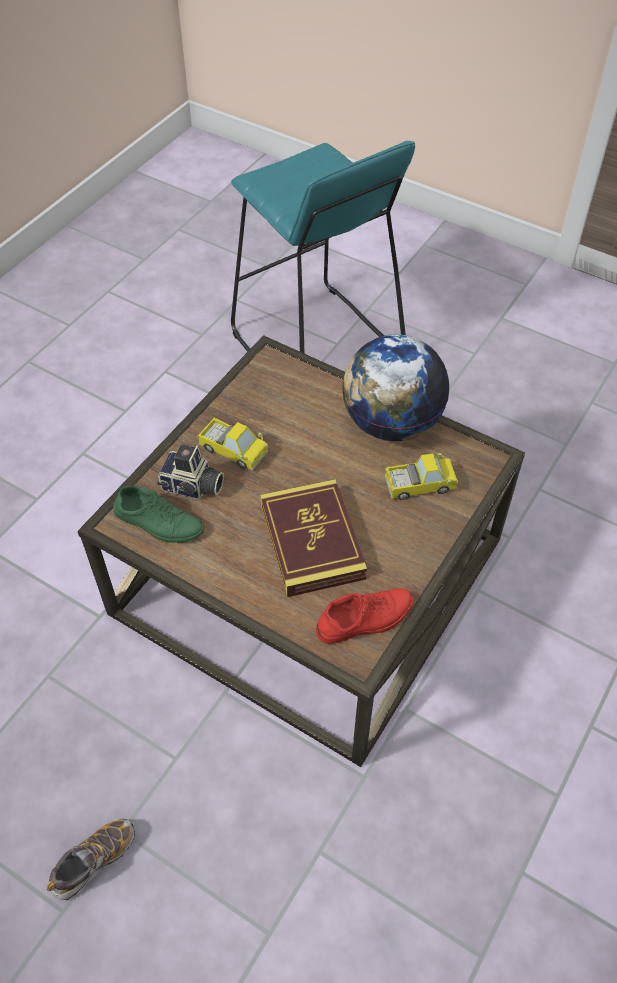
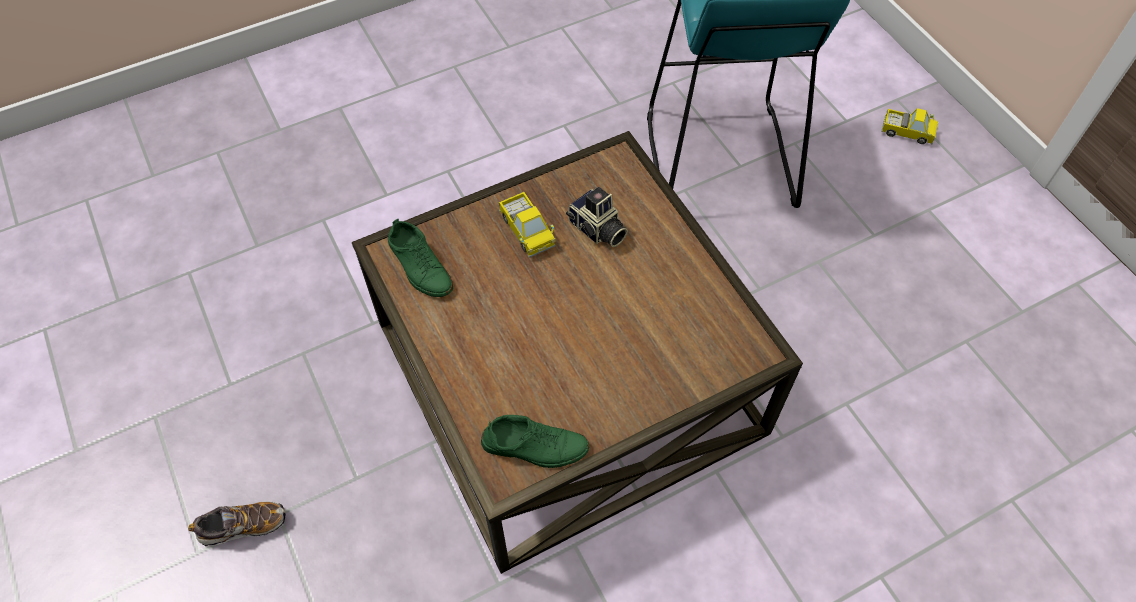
camera: 30 degrees right, 5 degrees up
(192, 487) = (469, 248): camera -> camera (597, 230)
(312, 541) = (538, 349): book -> none
(365, 619) = (534, 446): red shoe -> green shoe
(391, 423) = (689, 271): globe -> none
(419, 485) = (674, 345): toy truck -> toy truck (907, 132)

